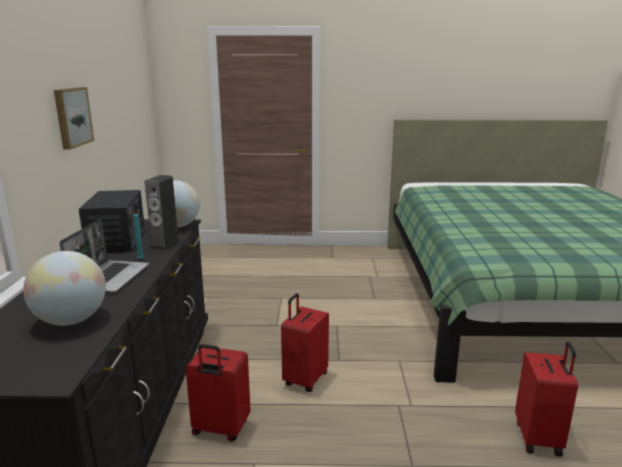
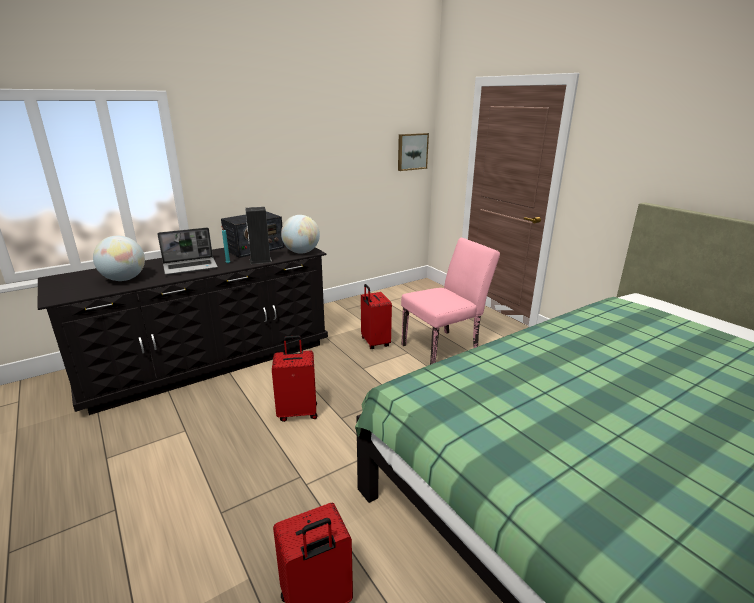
camera: 55 degrees right, 5 degrees up
(72, 117) = (279, 154): picture -> picture (412, 151)
(220, 429) = (213, 401): red suitcase -> red suitcase (374, 343)
(295, 281) = (444, 347): none -> pink chair

